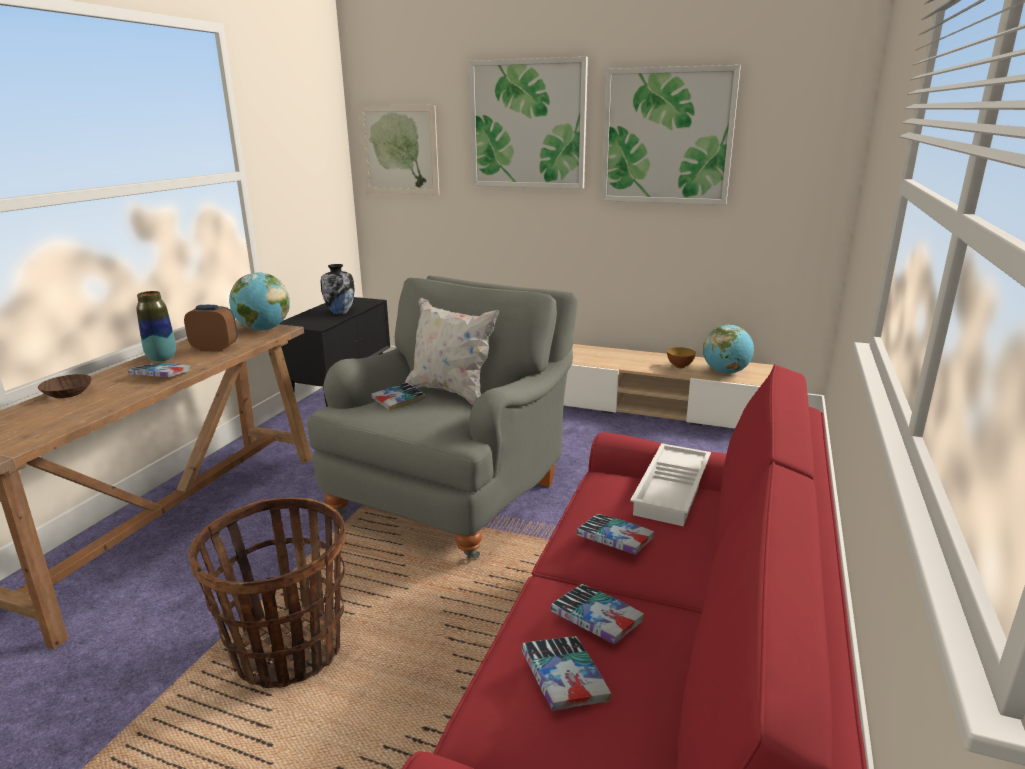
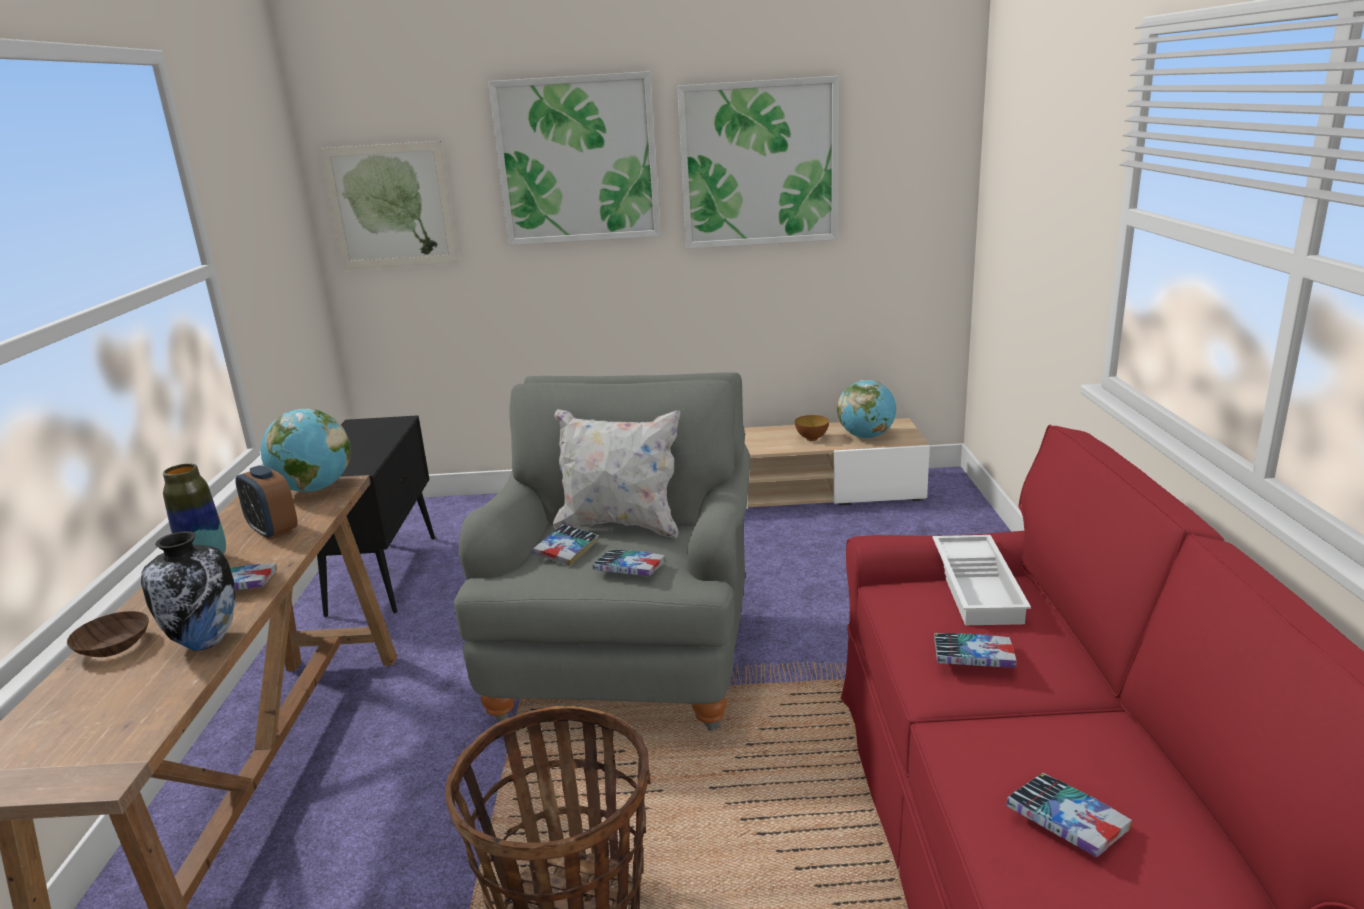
camera: 20 degrees left, 0 degrees up
(215, 348) = (273, 531): alarm clock -> alarm clock turned 120 degrees counterclockwise
(340, 312) = (372, 444): vase -> vase (206, 641)
(596, 619) = (1037, 750): book -> book (629, 569)

